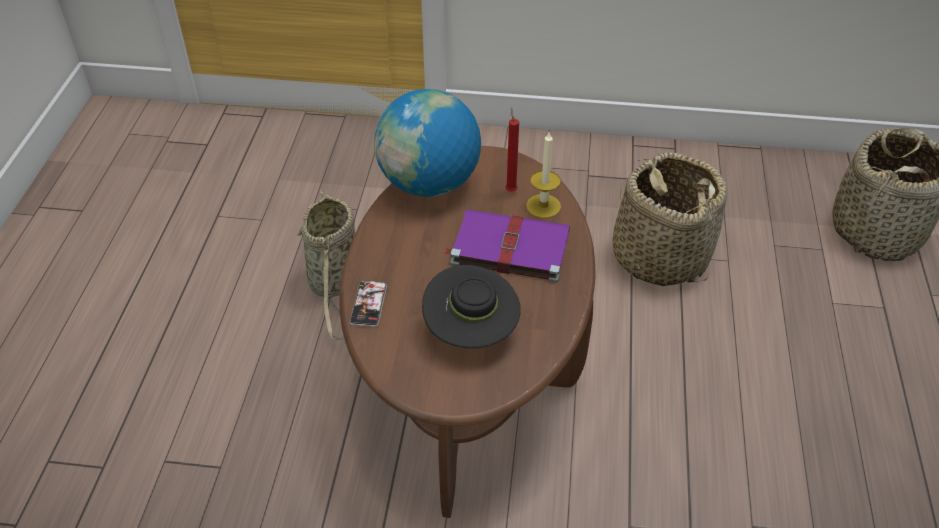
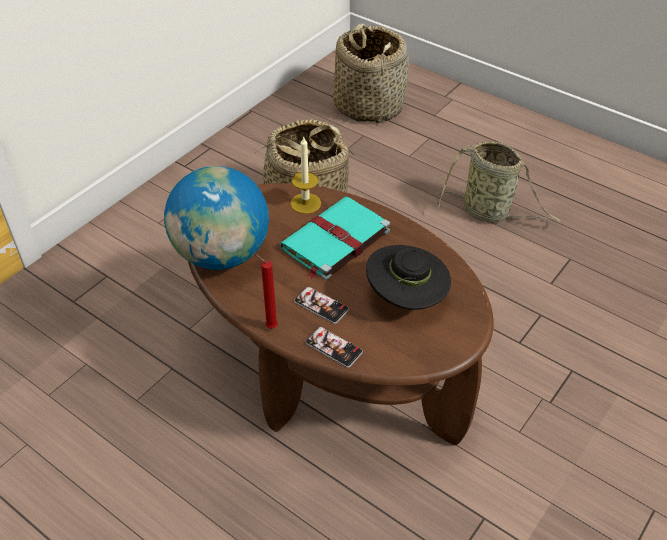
camera: 60 degrees left, 0 degrees up
(333, 284) = (163, 419): basket -> basket (489, 212)
(414, 274) = (321, 306): none -> phone
(508, 248) = (334, 241): purple book -> turquoise book
(510, 190) = (272, 212): red candle -> red candle (269, 326)

